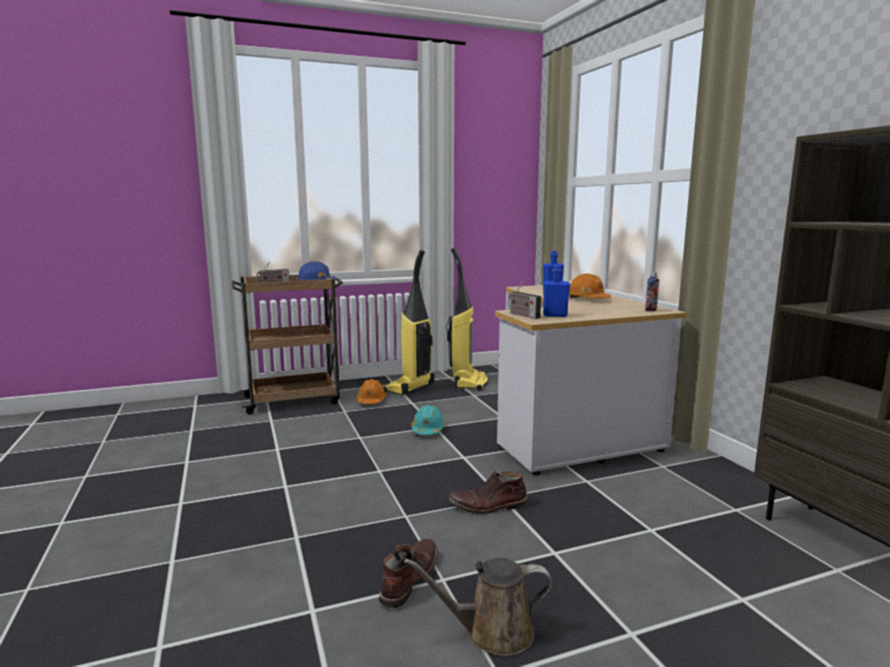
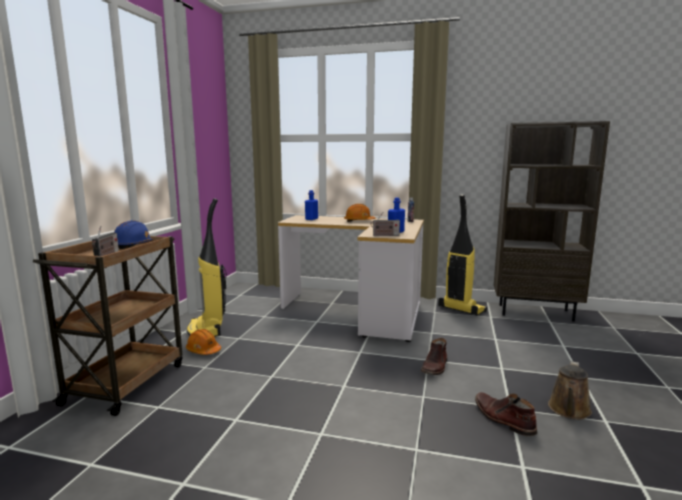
camera: 55 degrees left, 0 degrees up
(428, 430) = (299, 348): turquoise hard hat -> none
(468, 382) = (237, 310): vacuum cleaner -> vacuum cleaner (461, 309)

